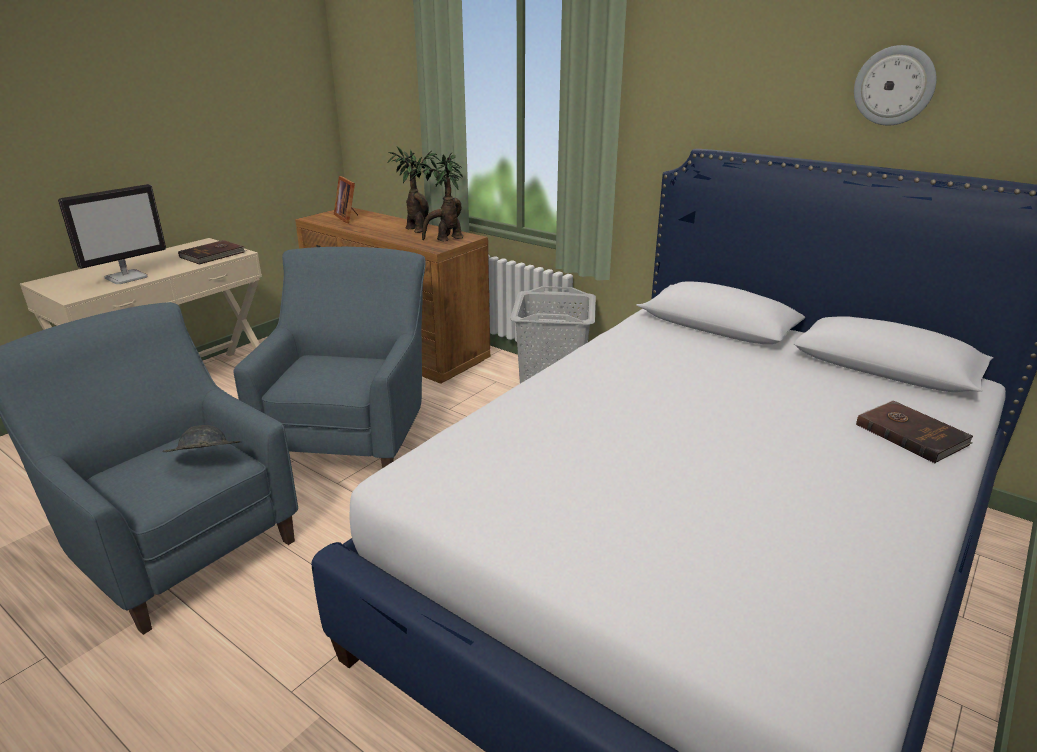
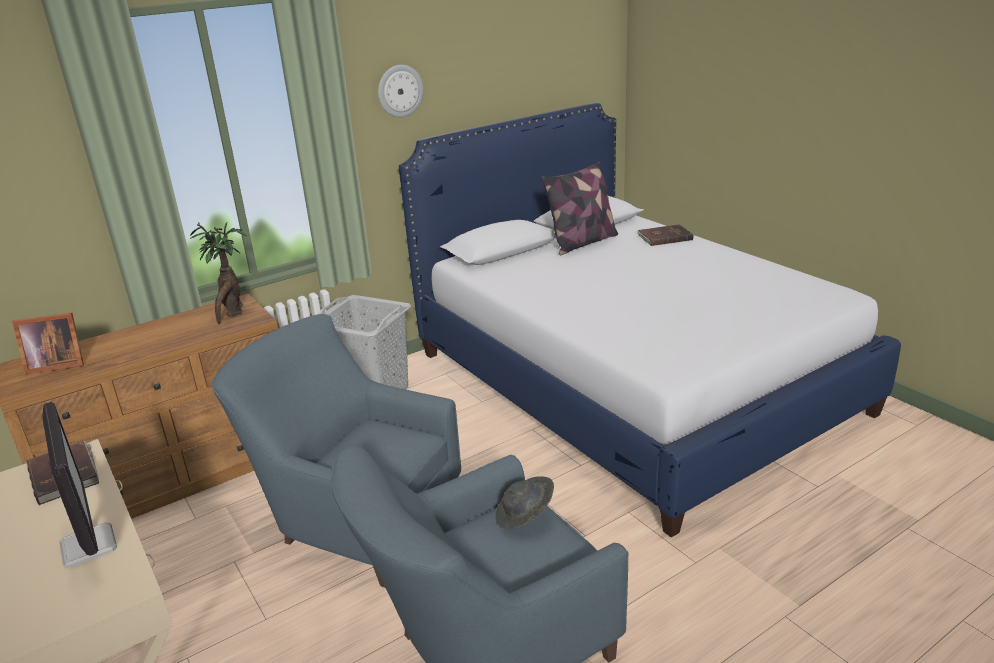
camera: 70 degrees left, 0 degrees up
(416, 229) = (172, 326): potted plant -> none
(805, 369) = (582, 242): none -> pillow
(894, 86) = (515, 67): wall clock -> wall clock (400, 91)

